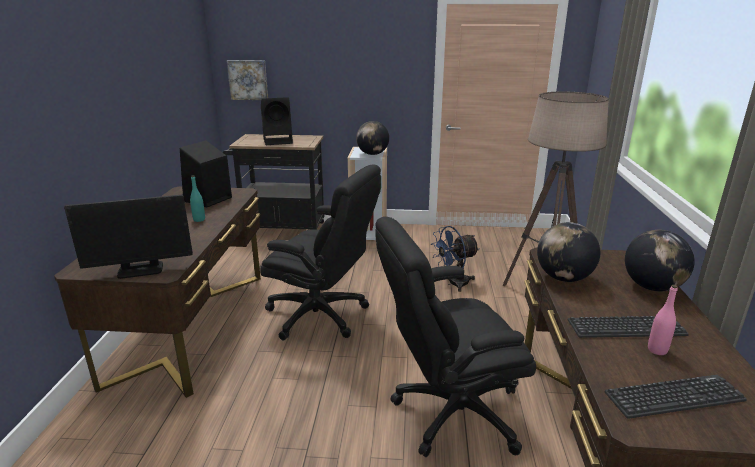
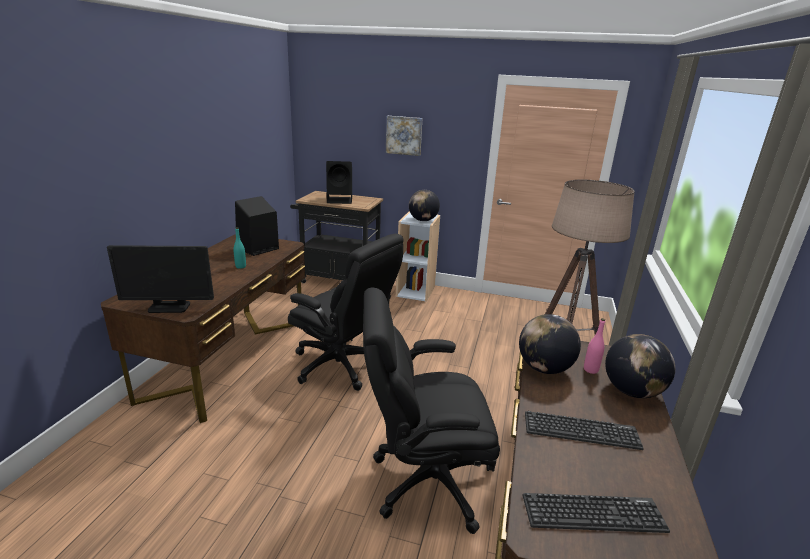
camera: 10 degrees right, 0 degrees up
(248, 80) = (321, 142): picture -> picture (404, 135)
(453, 283) = (476, 352): blue fan -> none
(657, 350) = (601, 460): pink bottle -> pink bottle (590, 370)

